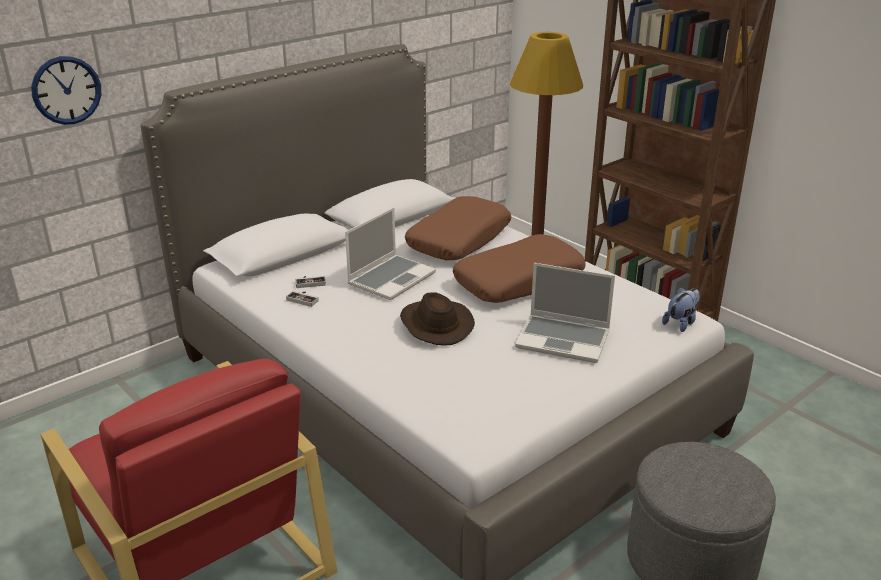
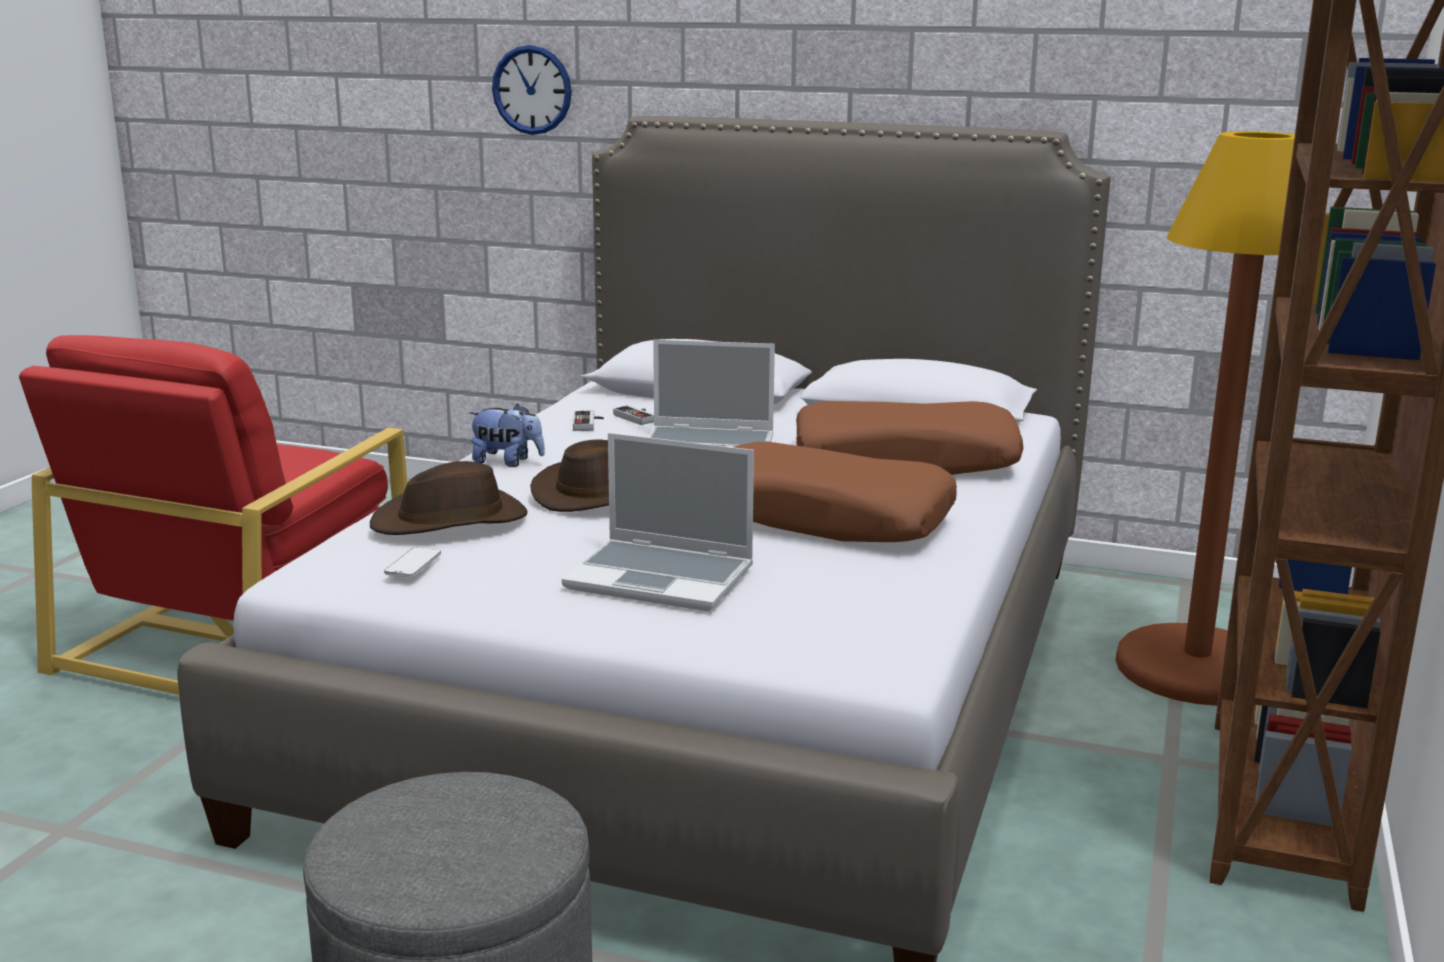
camera: 60 degrees right, 10 degrees down
(440, 377) = (451, 521): none -> brown hat
(497, 403) = (413, 565): none -> phone
(564, 340) = (663, 578): laptop -> laptop turned 60 degrees counterclockwise
(681, 323) = (857, 660): plush toy -> plush toy (507, 462)

